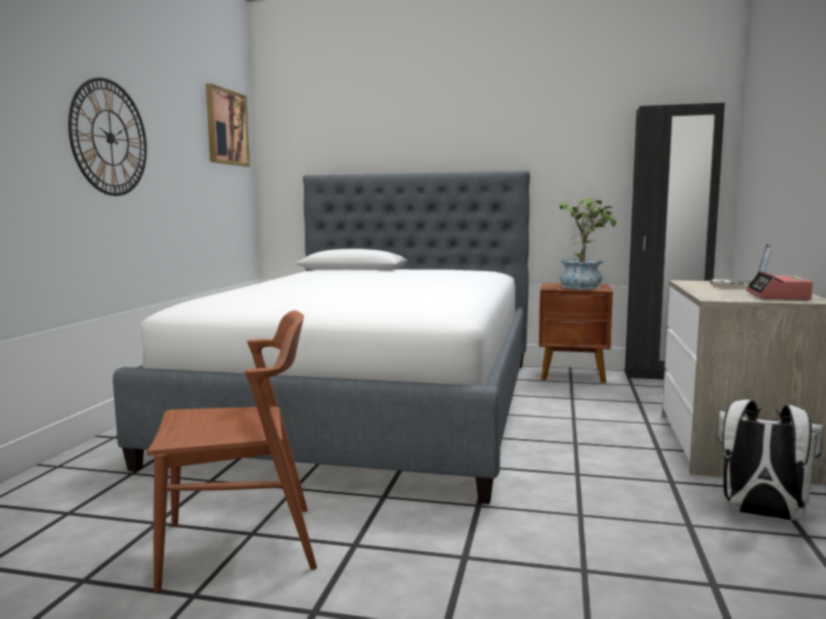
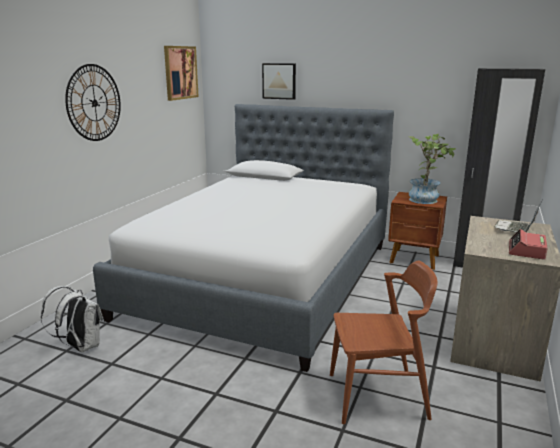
camera: 10 degrees right, 10 degrees up
(240, 545) = (152, 386): brown chair -> brown chair (377, 396)
(367, 141) = (279, 81): none -> picture
(760, 515) = (479, 402): white backpack -> white backpack (80, 347)

